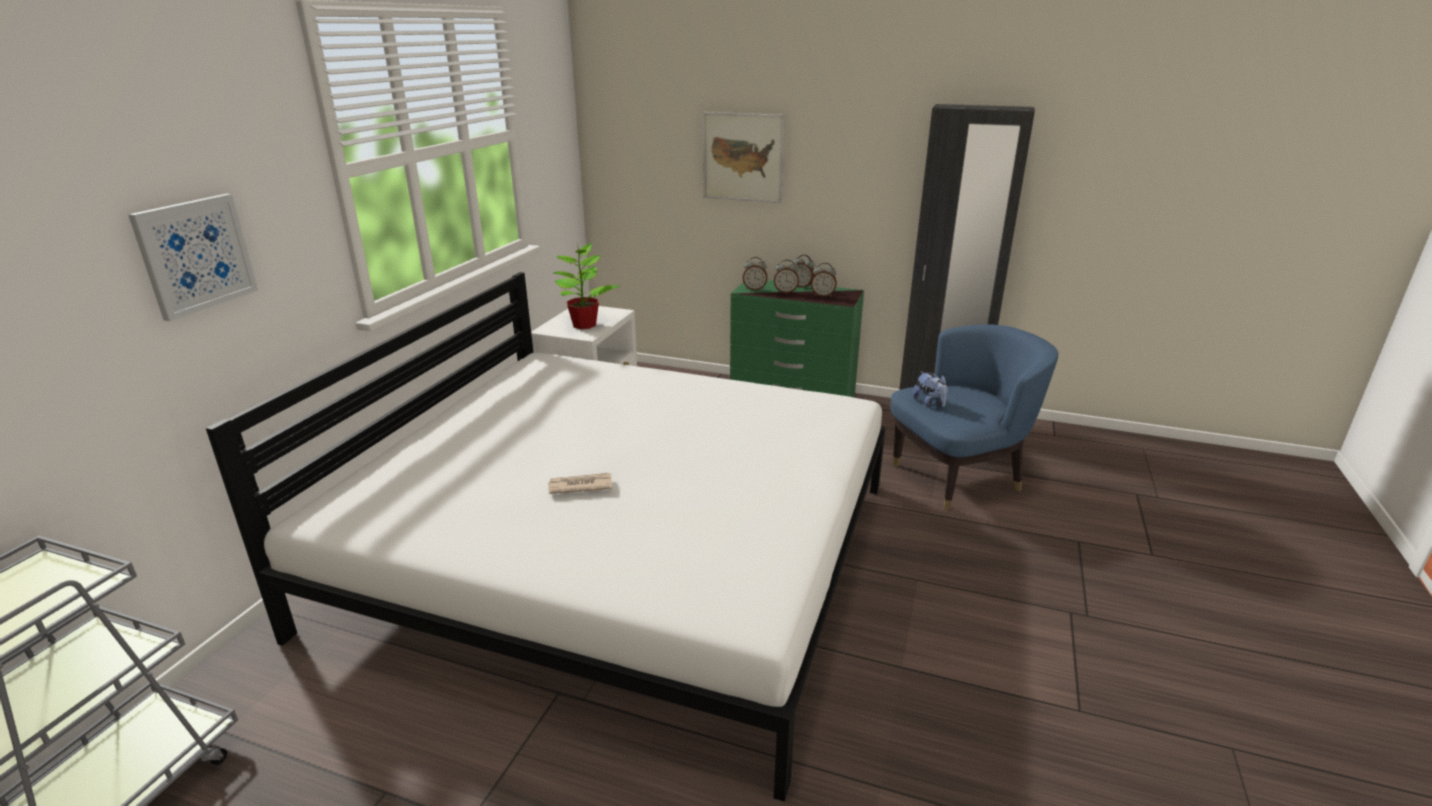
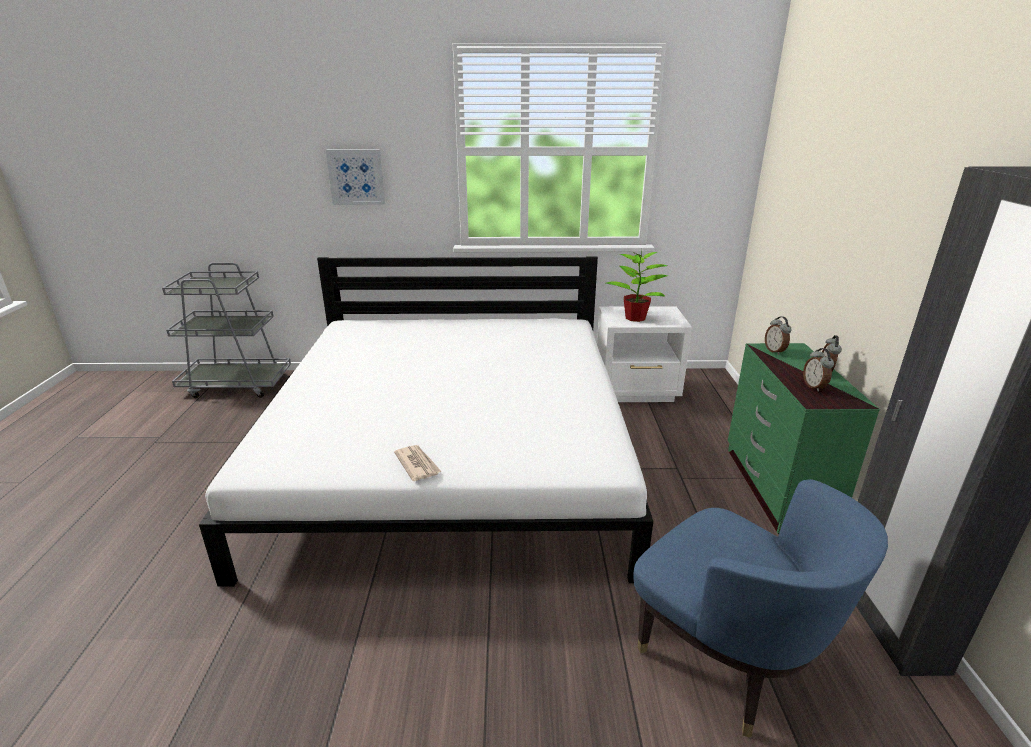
camera: 70 degrees right, 0 degrees up
(579, 486) = (396, 376): newspaper -> newspaper (417, 464)
(743, 157) = (840, 208): picture -> none
(785, 292) = (792, 366): alarm clock -> none
(930, 403) = (702, 534): plush toy -> none

